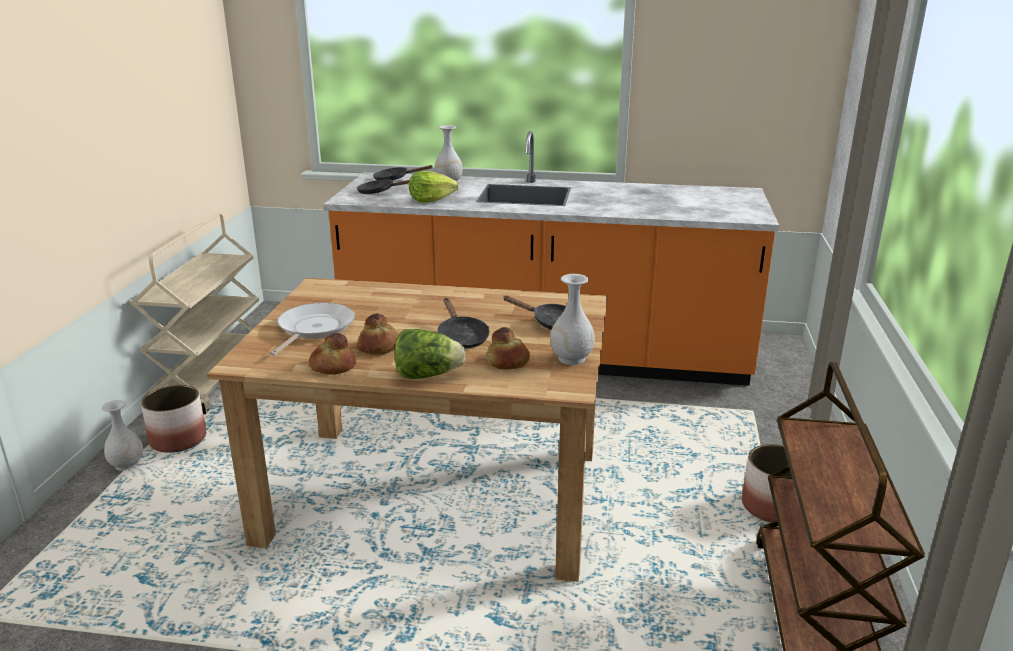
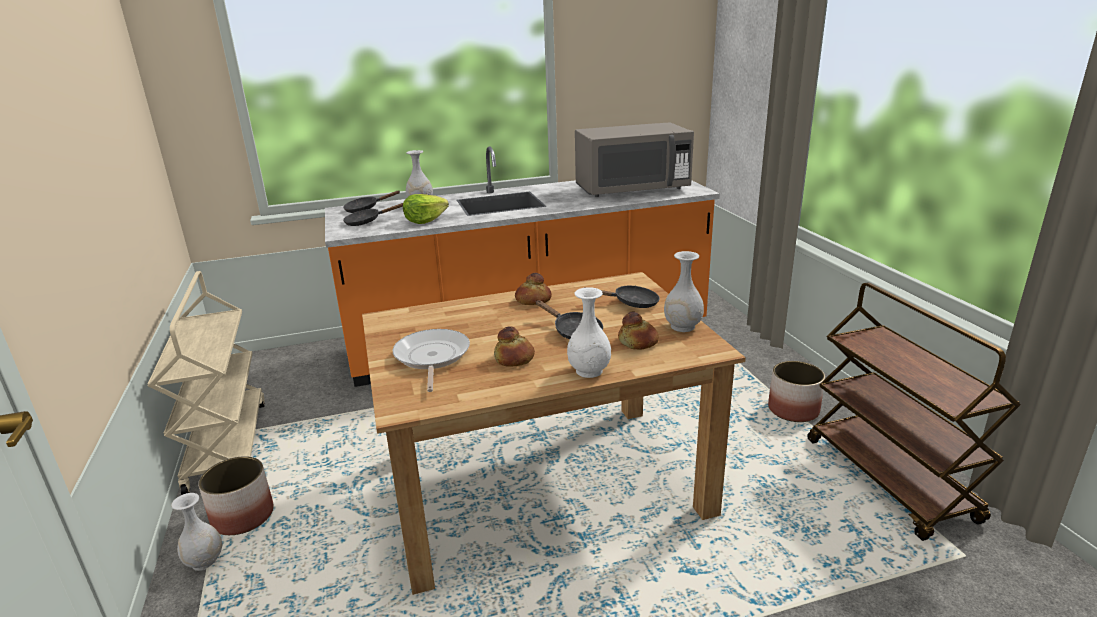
camera: 25 degrees left, 0 degrees up
(332, 367) = (494, 387): bread -> bread (533, 300)
(427, 375) = (588, 371): lettuce -> white vase
(681, 203) = (632, 190): none -> grey microwave

